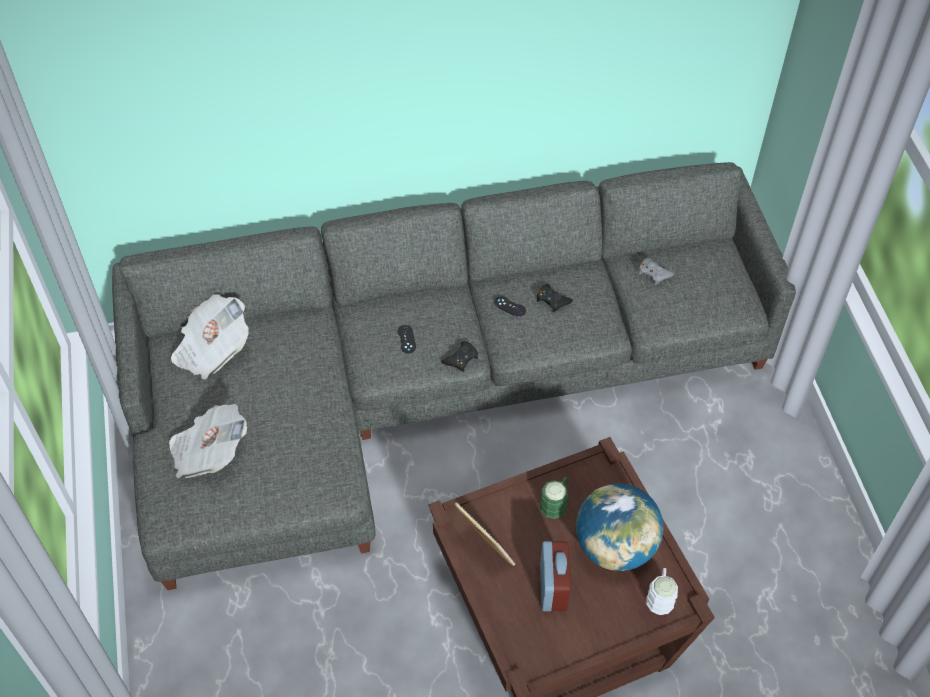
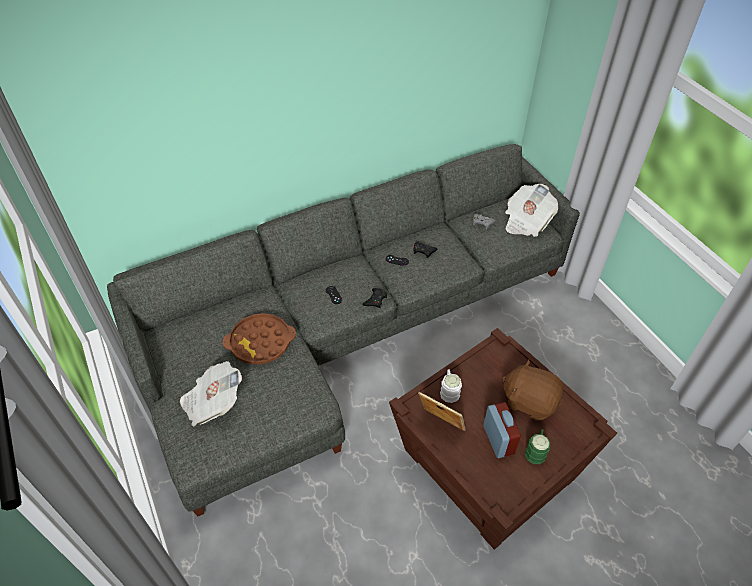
camera: 15 degrees left, 5 degrees down
(212, 349) = (195, 330): newspaper -> newspaper (526, 221)
(290, 386) = (260, 343): none -> brown tray
(555, 502) = (477, 380): green mug -> green mug (536, 450)
(615, 547) = (529, 401): globe -> brown plush toy
(660, 596) = (574, 427): white mug -> white mug (449, 390)

